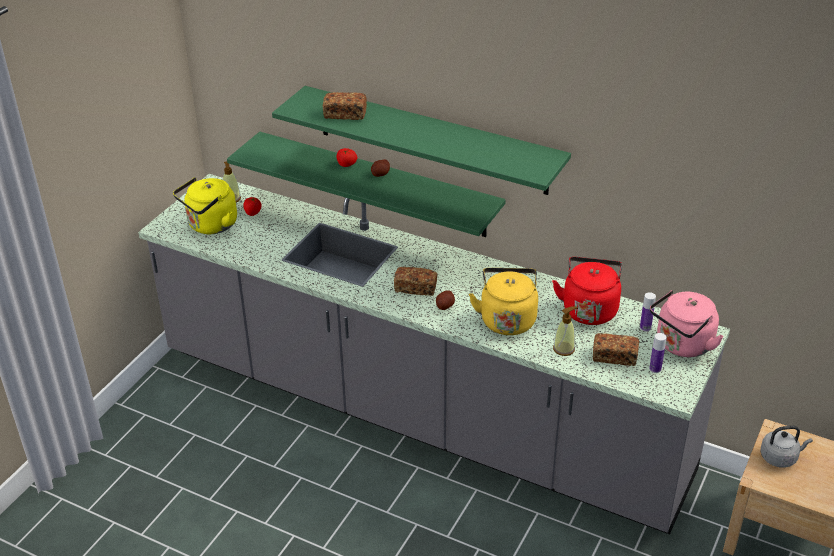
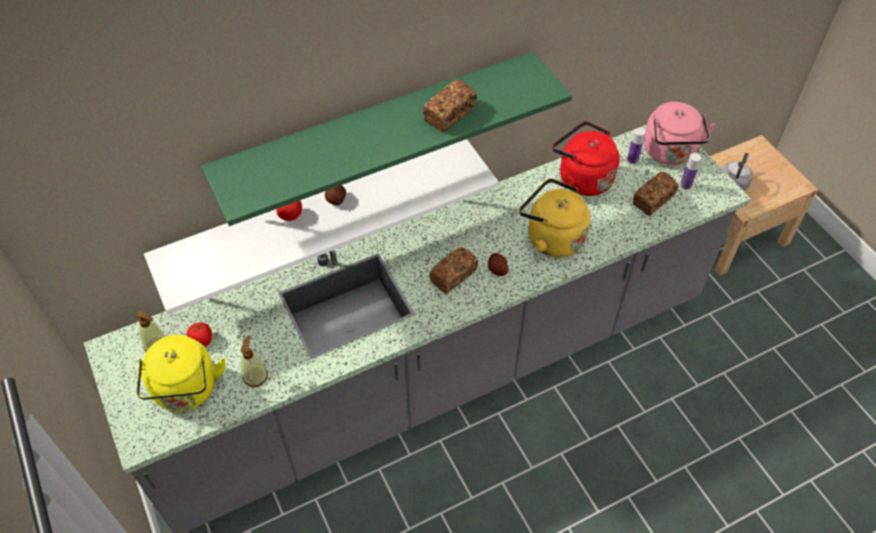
camera: 55 degrees left, 15 degrees up
(345, 114) = (300, 164): bread -> bread (450, 114)
(377, 184) = (316, 211): green shelf -> white shelf
(564, 349) = (620, 224): soap dispenser -> soap dispenser (255, 376)

